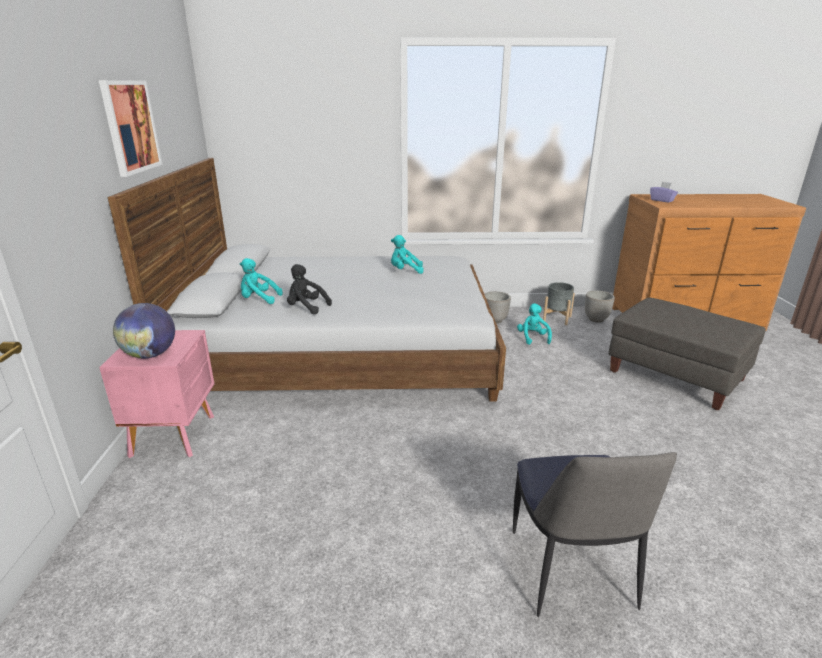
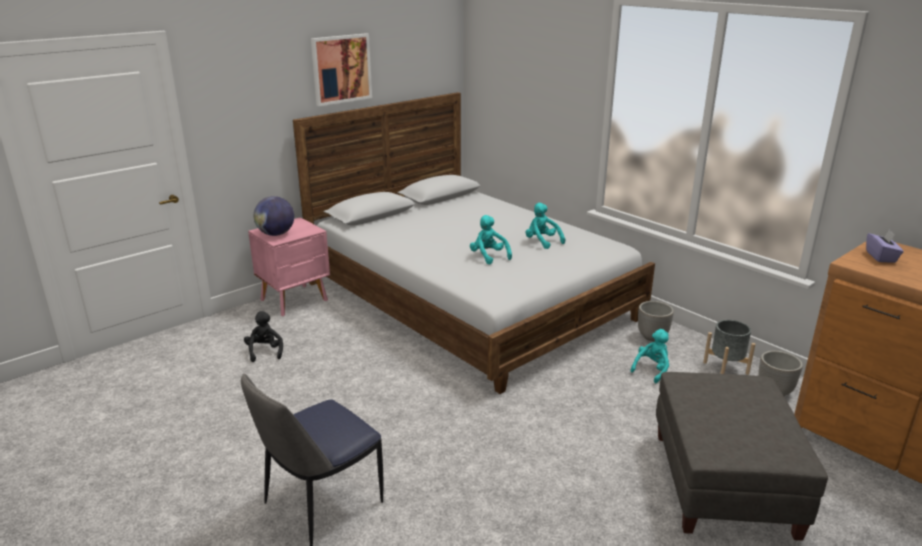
camera: 50 degrees right, 0 degrees up
(258, 299) = (396, 223): turquoise plush toy -> turquoise plush toy (488, 256)
(306, 307) = (408, 241): black plush toy -> black plush toy (265, 352)

